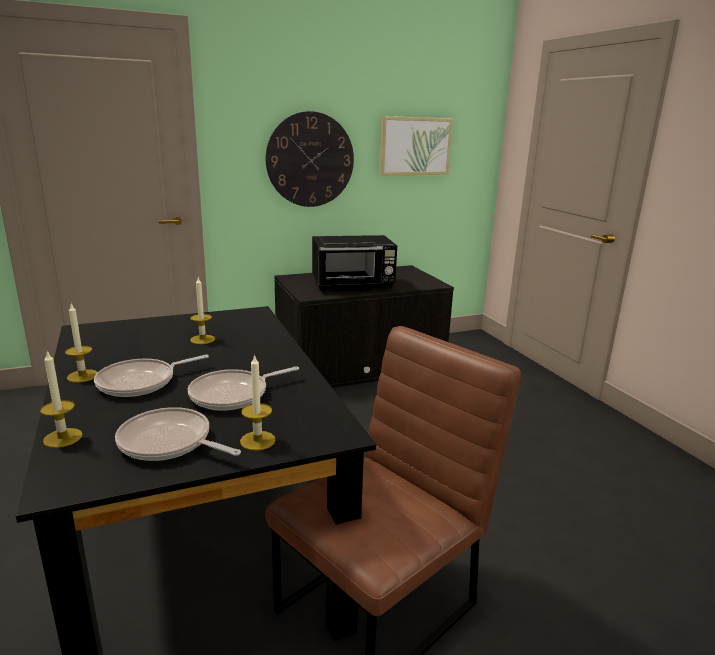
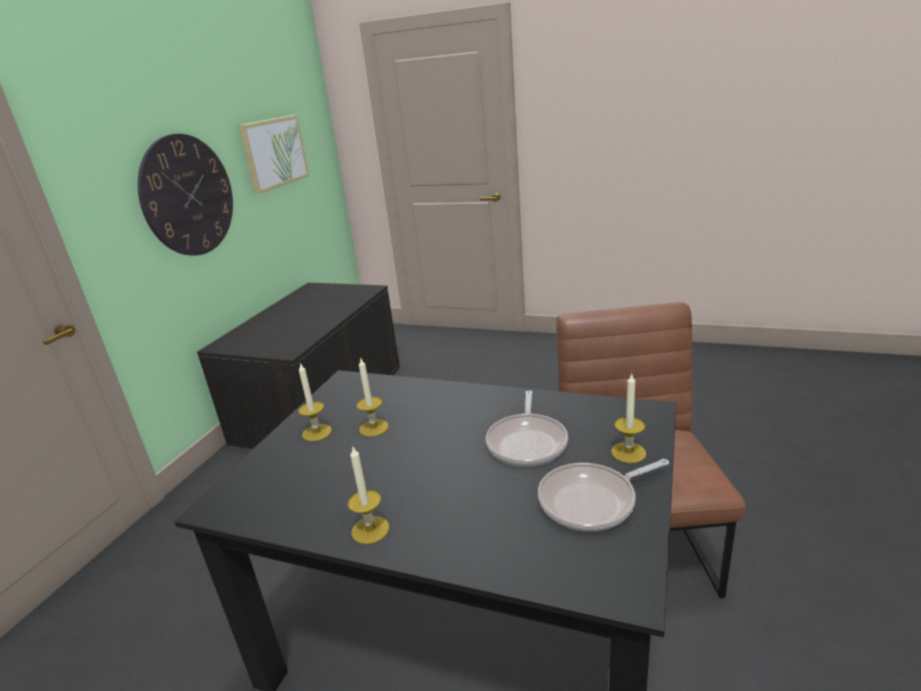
camera: 45 degrees left, 5 degrees up
(63, 438) = (520, 571): candle -> candle (317, 432)
(141, 382) = (437, 490): frying pan -> none
(353, 285) = (305, 322): black microwave -> none

